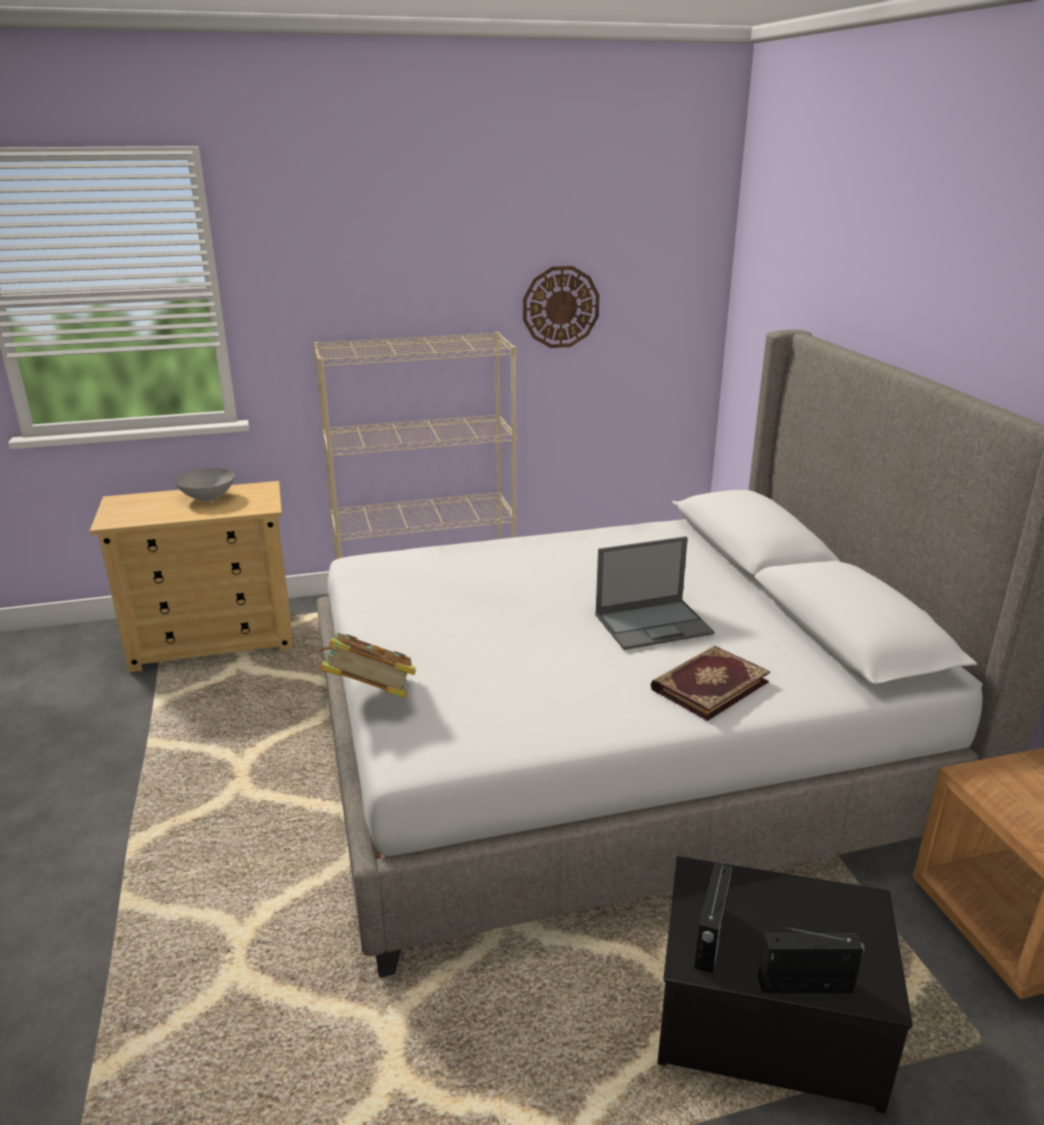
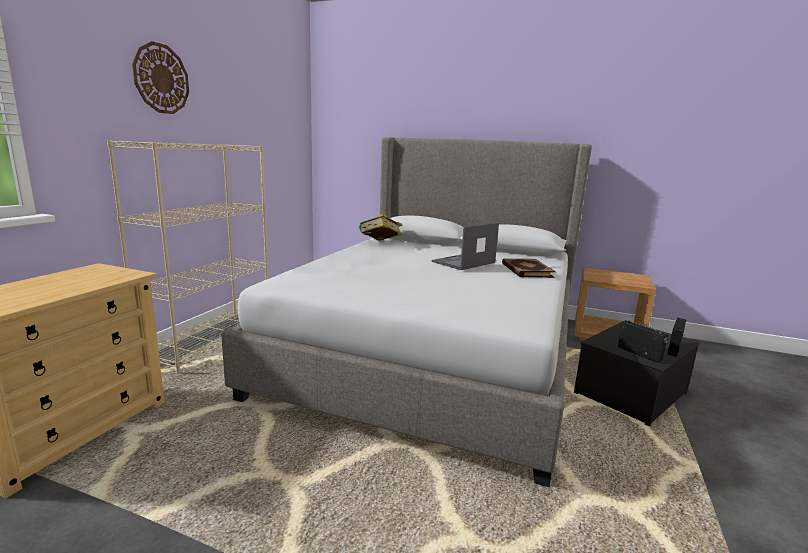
camera: 55 degrees left, 10 degrees down
(209, 498) = (55, 281): grey bowl -> none
(370, 695) = (450, 318): book -> book (380, 243)
(560, 307) = (249, 132): wall clock -> wall clock (161, 79)
(654, 624) = (463, 262): laptop -> laptop turned 150 degrees counterclockwise

